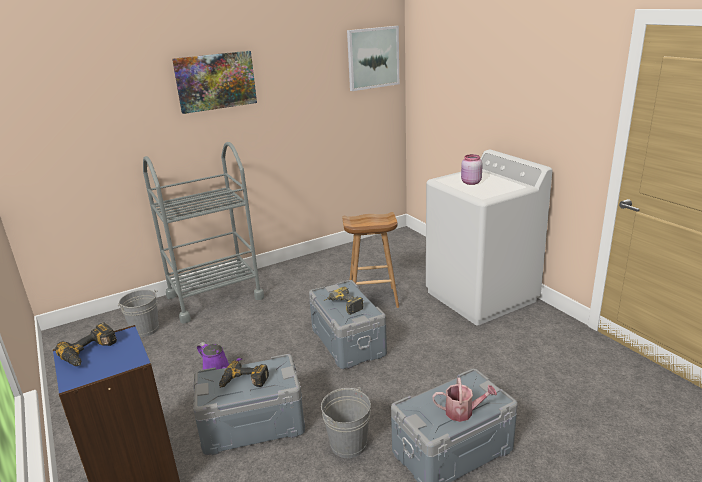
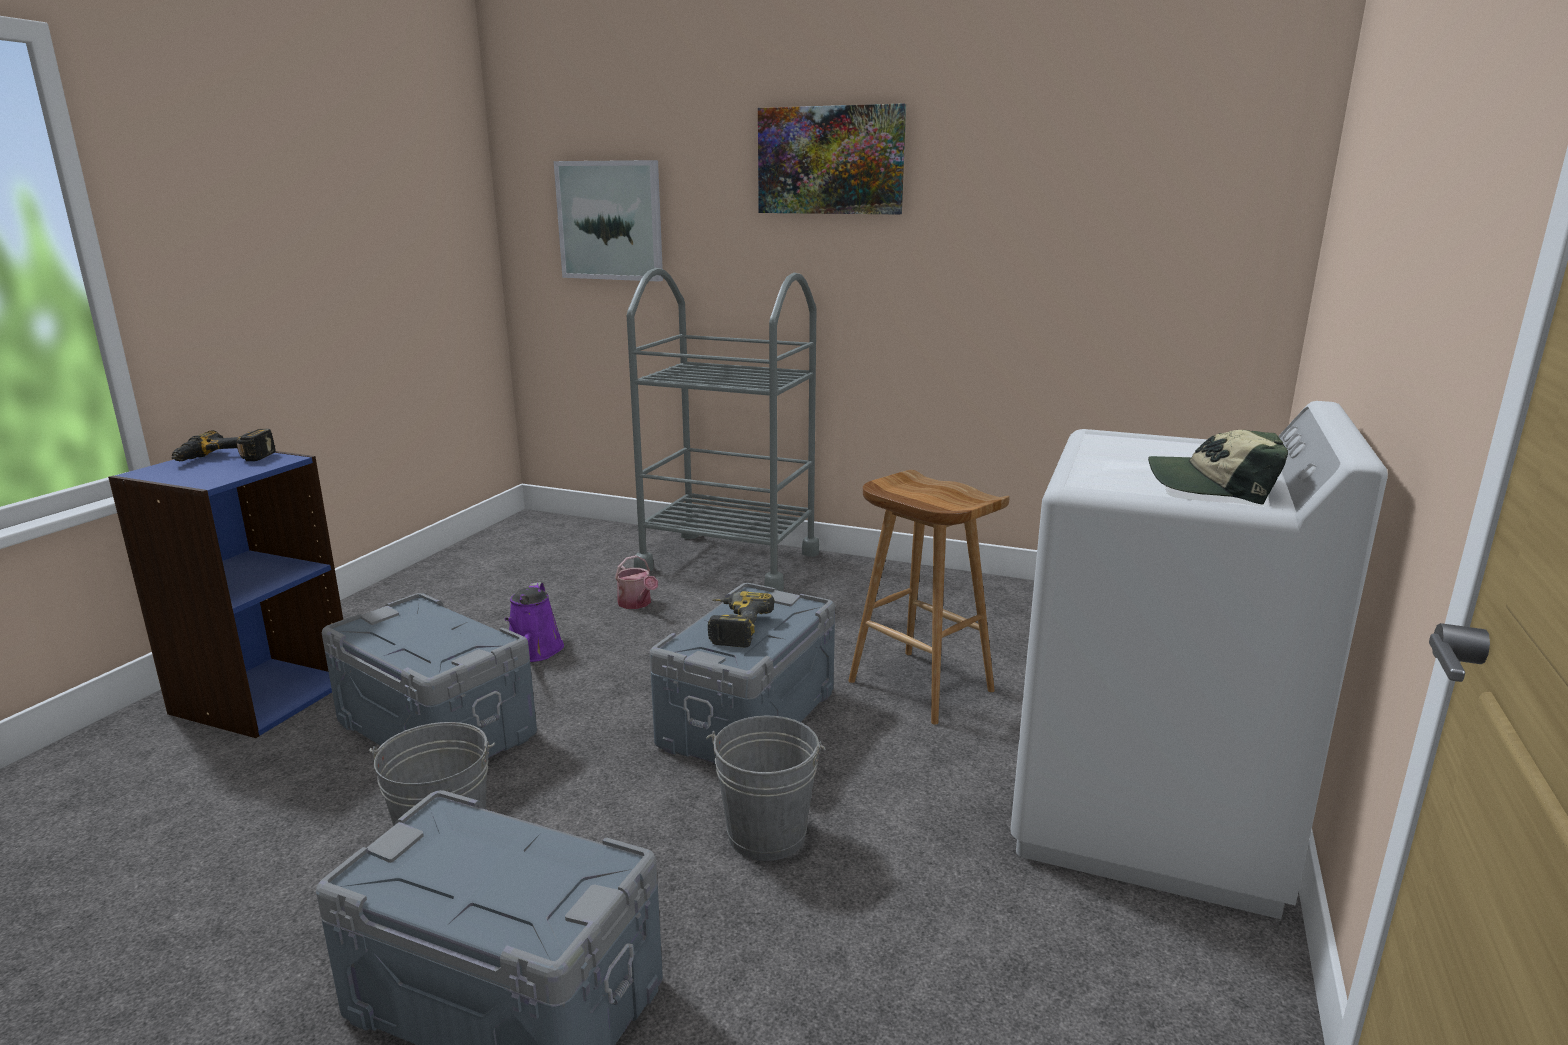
camera: 50 degrees right, 5 degrees down
(145, 329) = (592, 557): grey bucket -> grey bucket (766, 835)
(243, 382) = (418, 635): power drill -> none
(373, 58) = (1223, 148): picture -> picture (610, 221)
(463, 412) = (467, 895): watering can -> watering can (636, 604)
(470, 182) = (1146, 457): pink jar -> none
(504, 185) = (1213, 485): none -> cap

